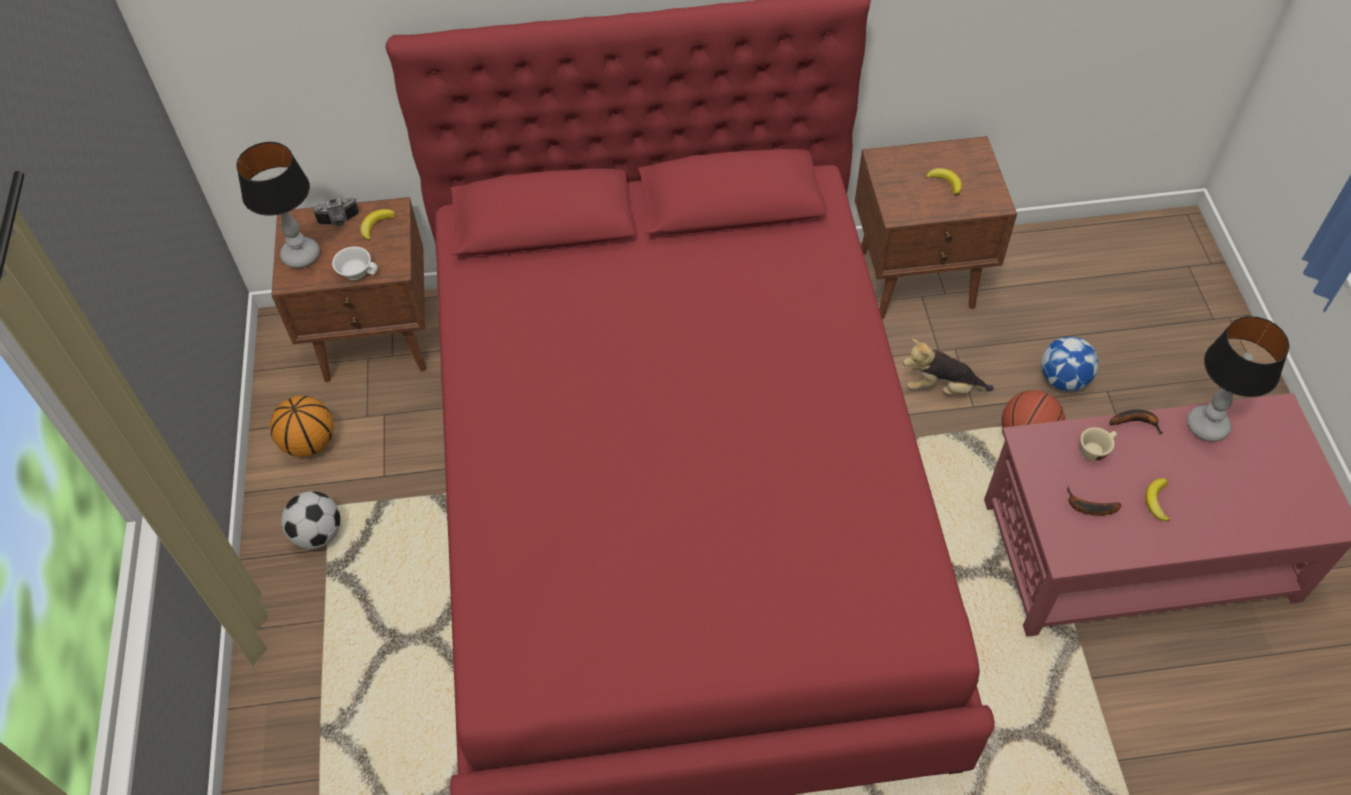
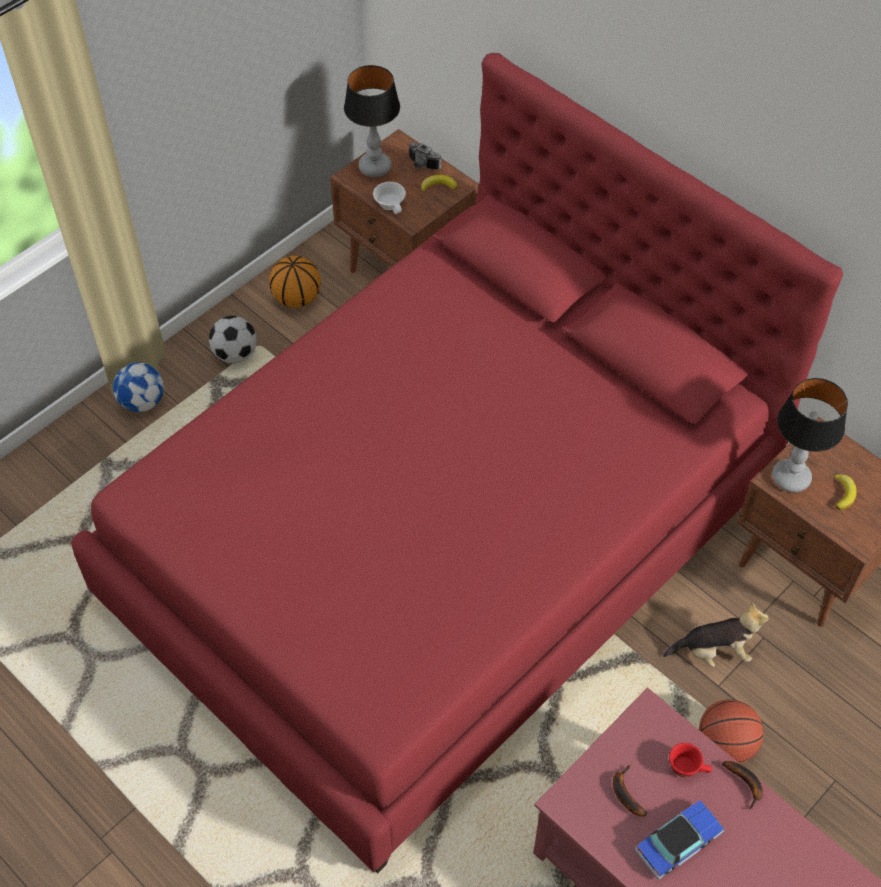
camera: 50 degrees right, 0 degrees up
(941, 387) = (714, 651): plush toy -> plush toy turned 120 degrees clockwise
(1063, 379) = (813, 738): football -> football (142, 401)
(1095, 449) = (688, 767): beige cup -> red cup
(1156, 501) = (678, 842): banana -> toy car
(1207, 425) = (795, 842): table lamp -> table lamp (791, 477)

